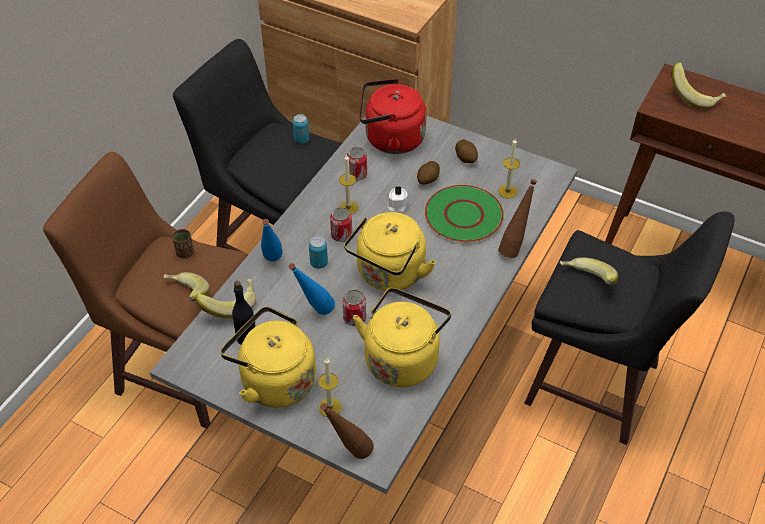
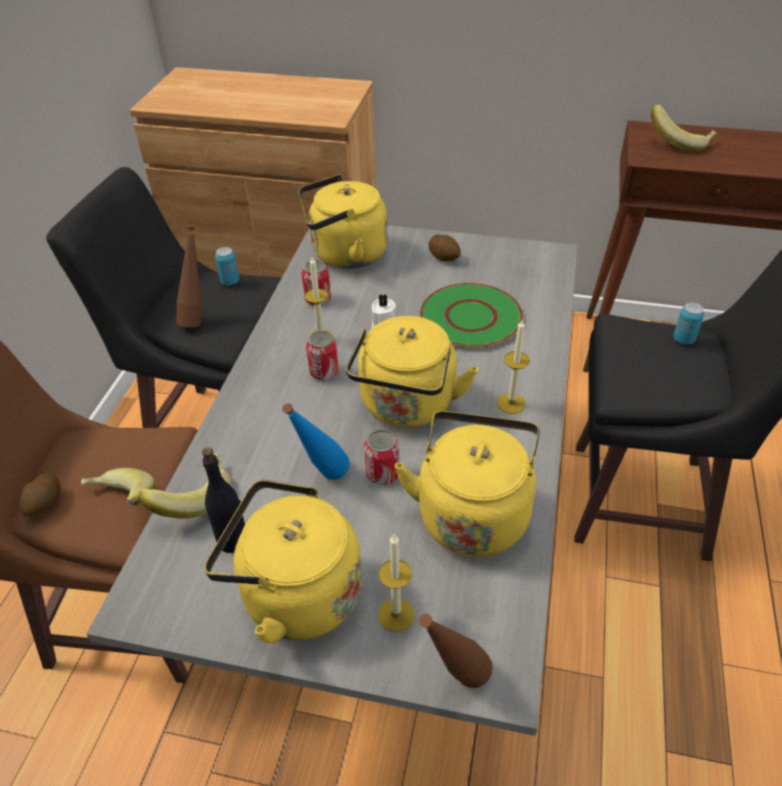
camera: 15 degrees left, 5 degrees down
(185, 253) = (107, 444): brown cup -> none
(272, 263) = (240, 427): blue bottle -> none
(319, 263) = (305, 413): can -> can (683, 339)
(390, 139) = (345, 255): red kettle -> yellow kettle
(428, 180) = (409, 288): potato -> potato (44, 504)
(507, 191) = (510, 282): candle -> candle (511, 403)
(514, 247) = (550, 340): brown bottle -> brown bottle (197, 318)
(585, 281) = (643, 365): banana -> none

